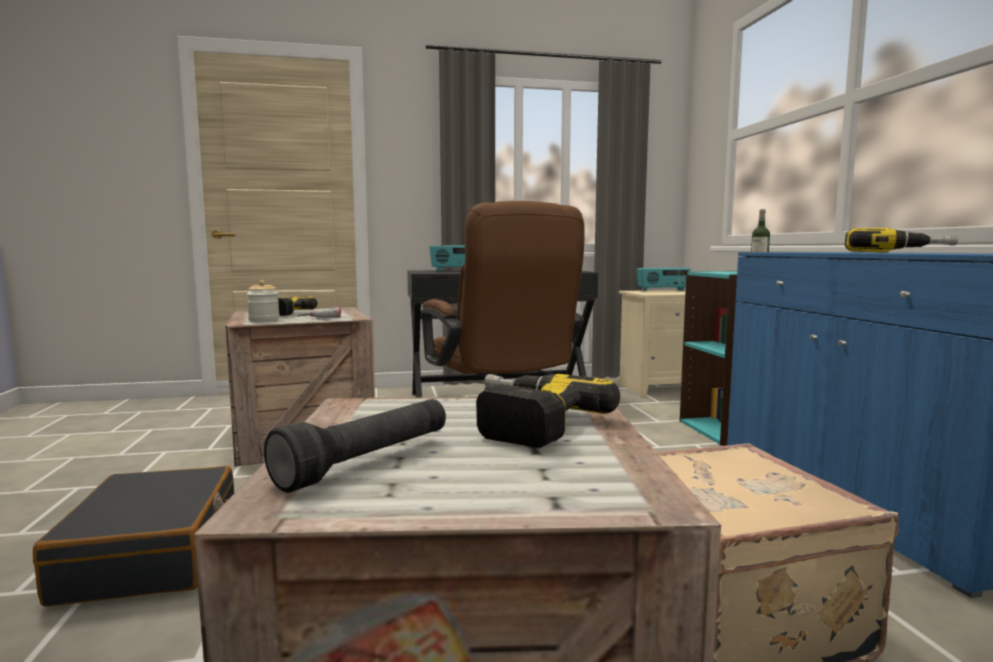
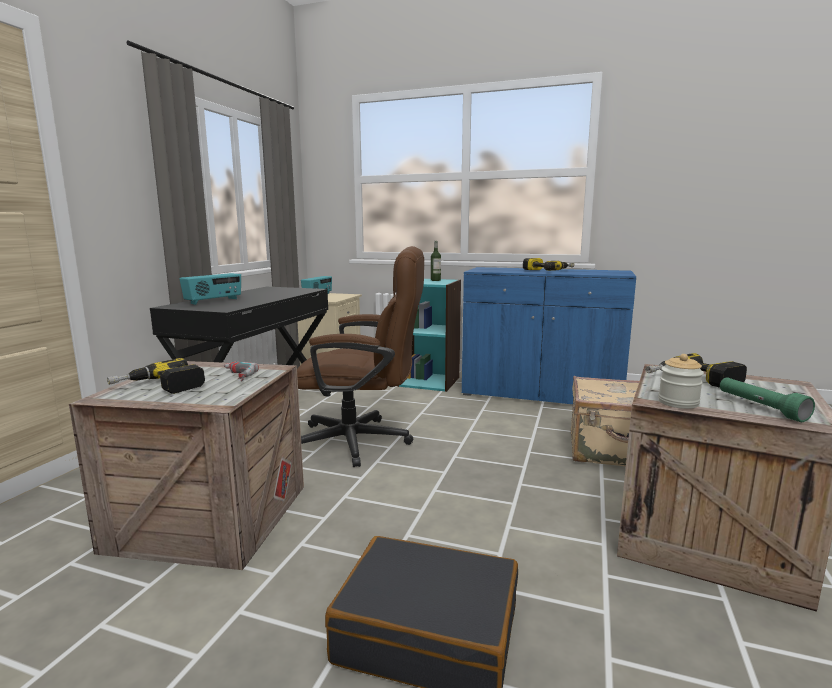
camera: 60 degrees left, 5 degrees up
(264, 320) = (212, 396): jar -> jar (678, 403)
(368, 462) = (760, 407): black flashlight -> green flashlight

